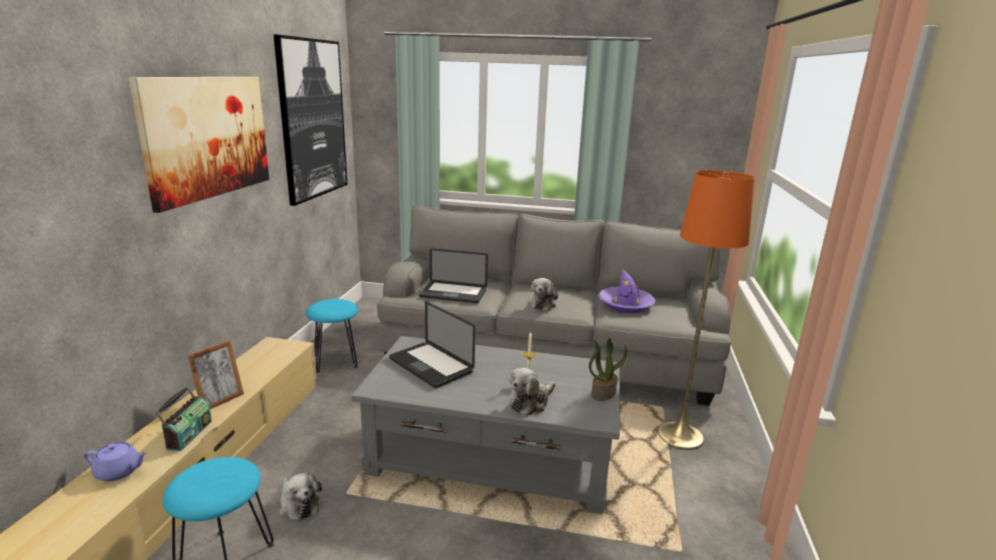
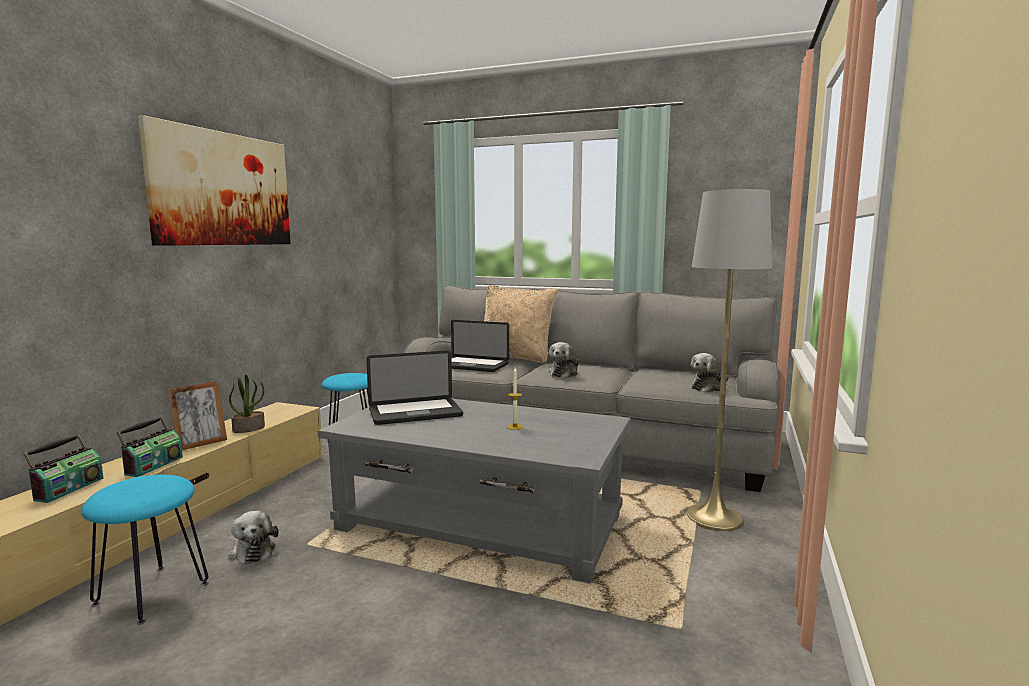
camera: 10 degrees right, 10 degrees down
(119, 472) = (68, 489): purple teapot -> radio
(312, 119) = (347, 200): picture -> none
(430, 365) = (415, 413): laptop -> laptop turned 75 degrees counterclockwise
(489, 282) = (516, 360): none -> beige pillow
(531, 402) = (508, 442): plush toy -> plush toy (709, 387)
(603, 393) = (597, 438): potted plant -> potted plant (249, 429)
(625, 305) = (659, 376): purple hat -> none
(680, 436) = (714, 518): orange floor lamp -> grey floor lamp

